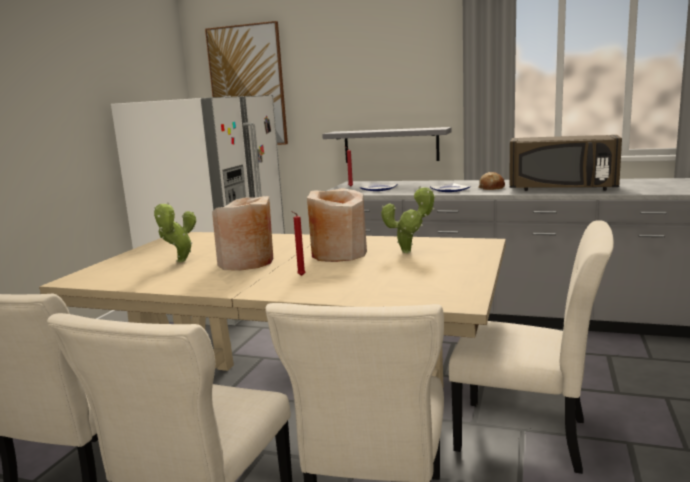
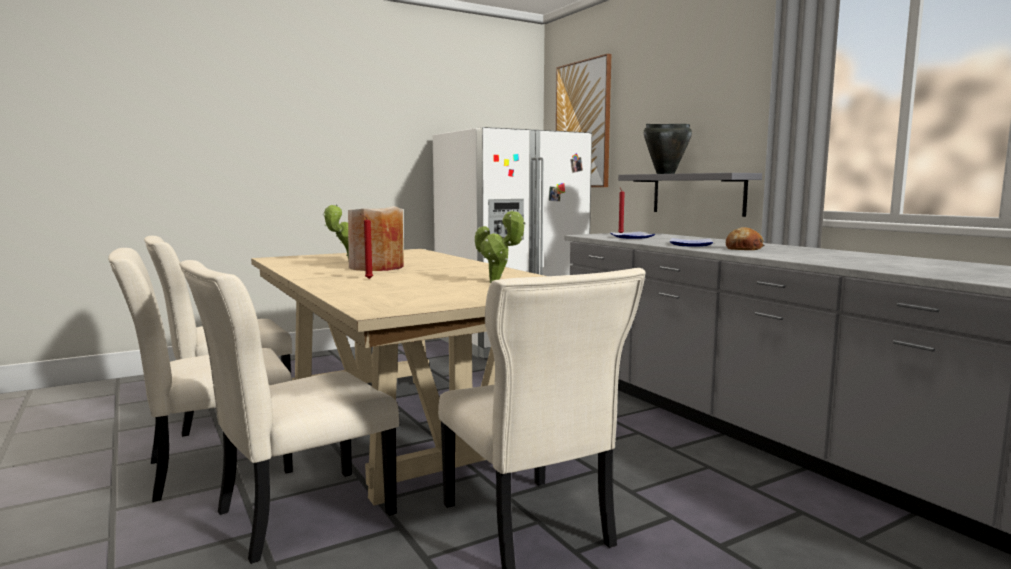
camera: 40 degrees right, 5 degrees down
(338, 254) = (445, 274): beige vase -> none
(367, 131) = (665, 173): none -> black cooking pot
(562, 189) = (819, 258): brown microwave -> none

